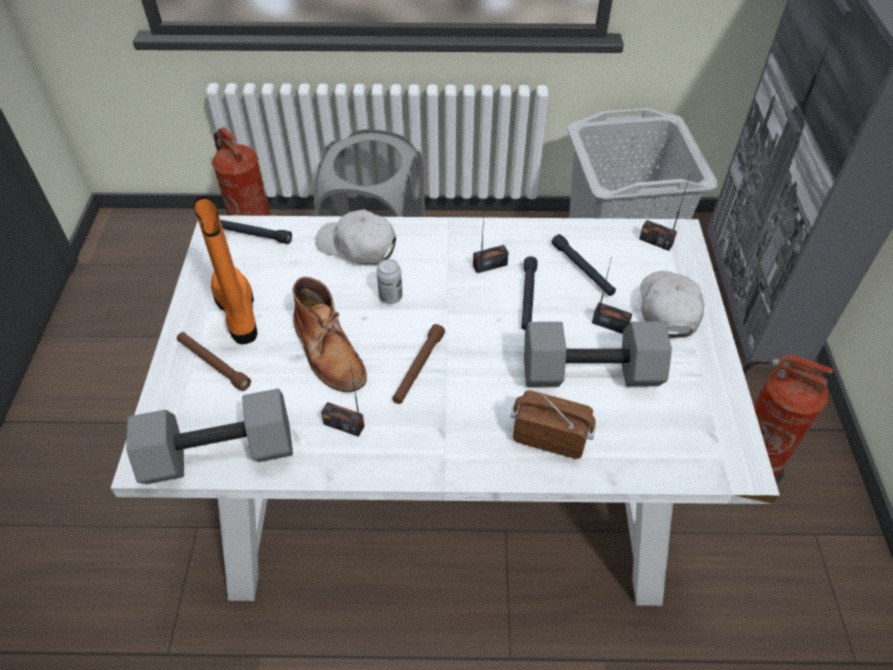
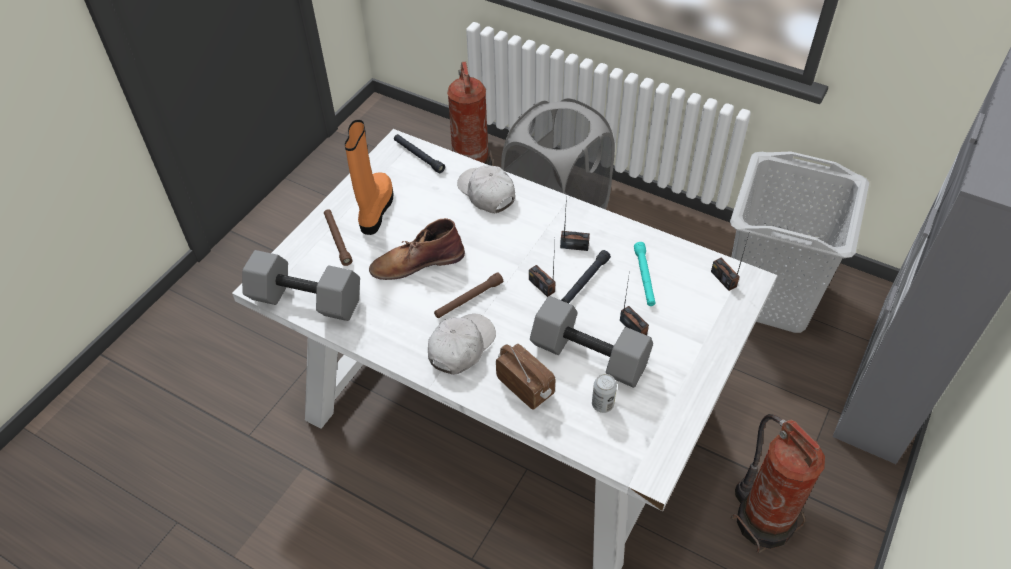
camera: 30 degrees right, 0 degrees up
(329, 351) = (416, 262): brown boot -> brown boot turned 75 degrees clockwise
(344, 425) = (393, 316): radio -> radio (542, 285)
(390, 297) = (484, 240): can -> can (602, 404)
(582, 270) = (644, 277): black flashlight -> turquoise flashlight
(668, 309) = (689, 335): white cap -> white cap (461, 347)

